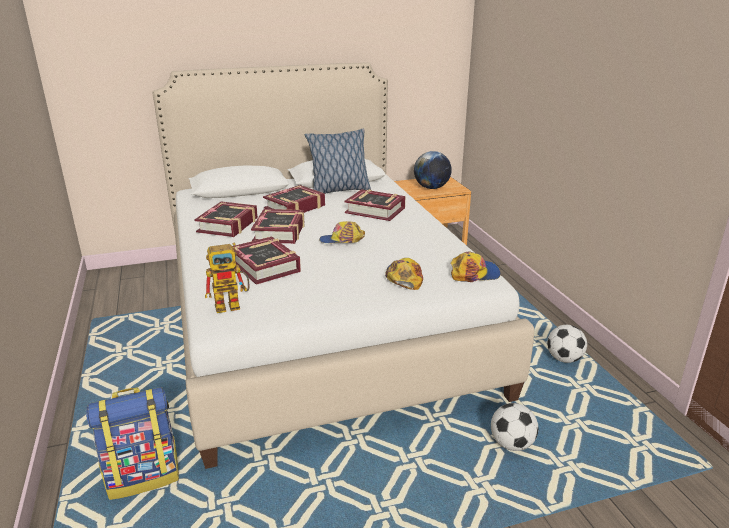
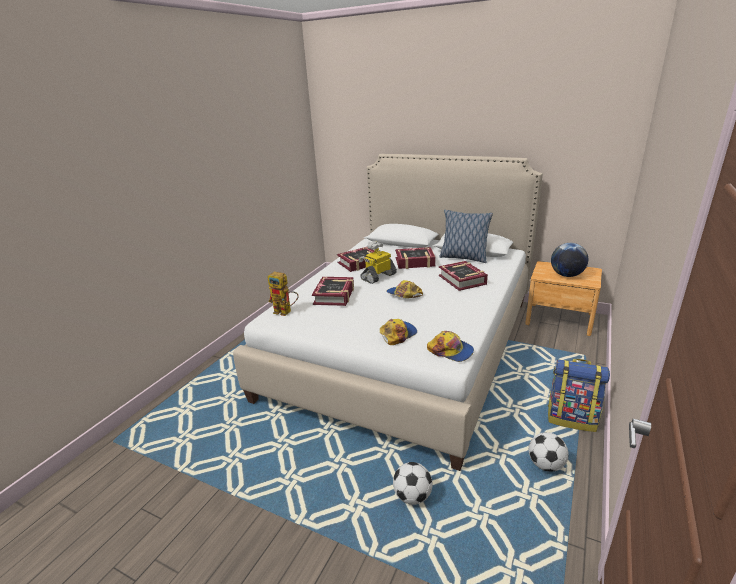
camera: 45 degrees right, 0 degrees up
(144, 476) = (225, 390): backpack -> backpack (572, 418)
(280, 232) = (378, 276): book -> toy robot

